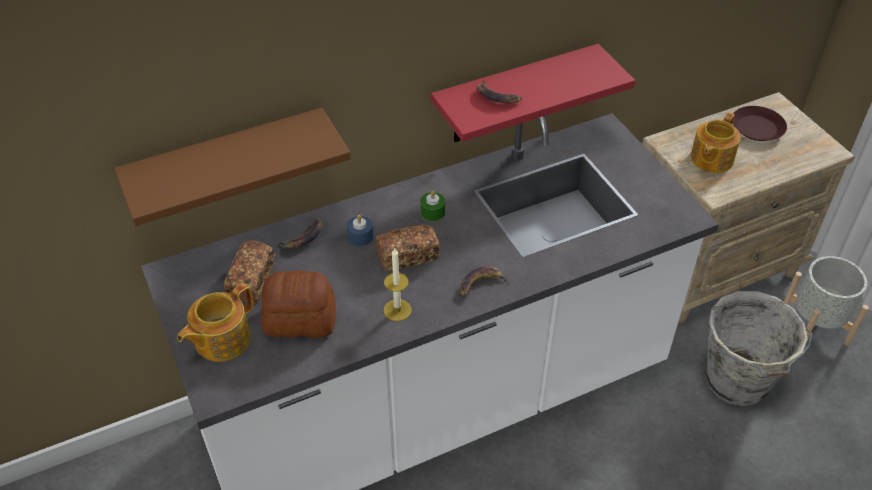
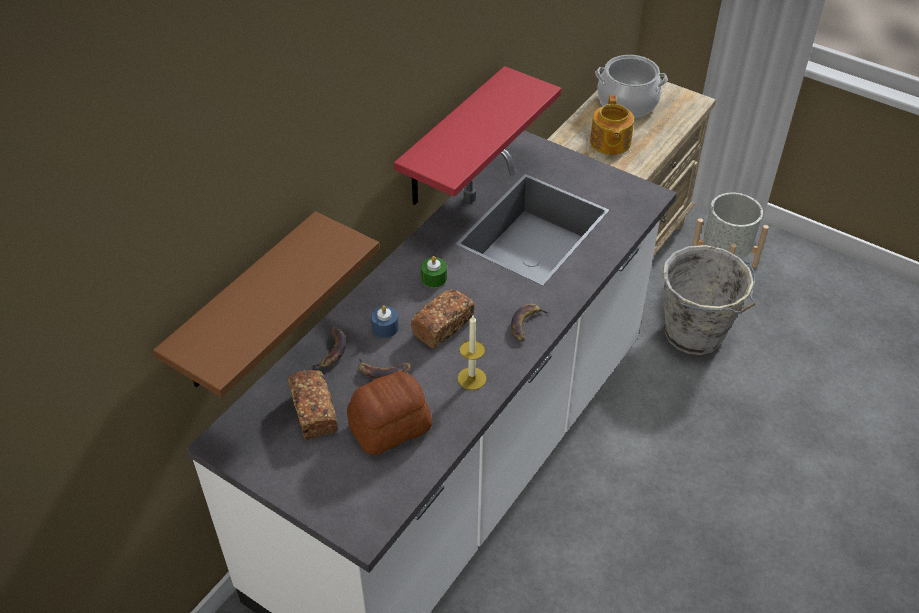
camera: 30 degrees left, 0 degrees up
(221, 340) = (329, 480): teapot -> none
(497, 96) = (456, 143): banana -> banana (383, 370)
(757, 128) = (627, 102): brown plate -> cooking pot

